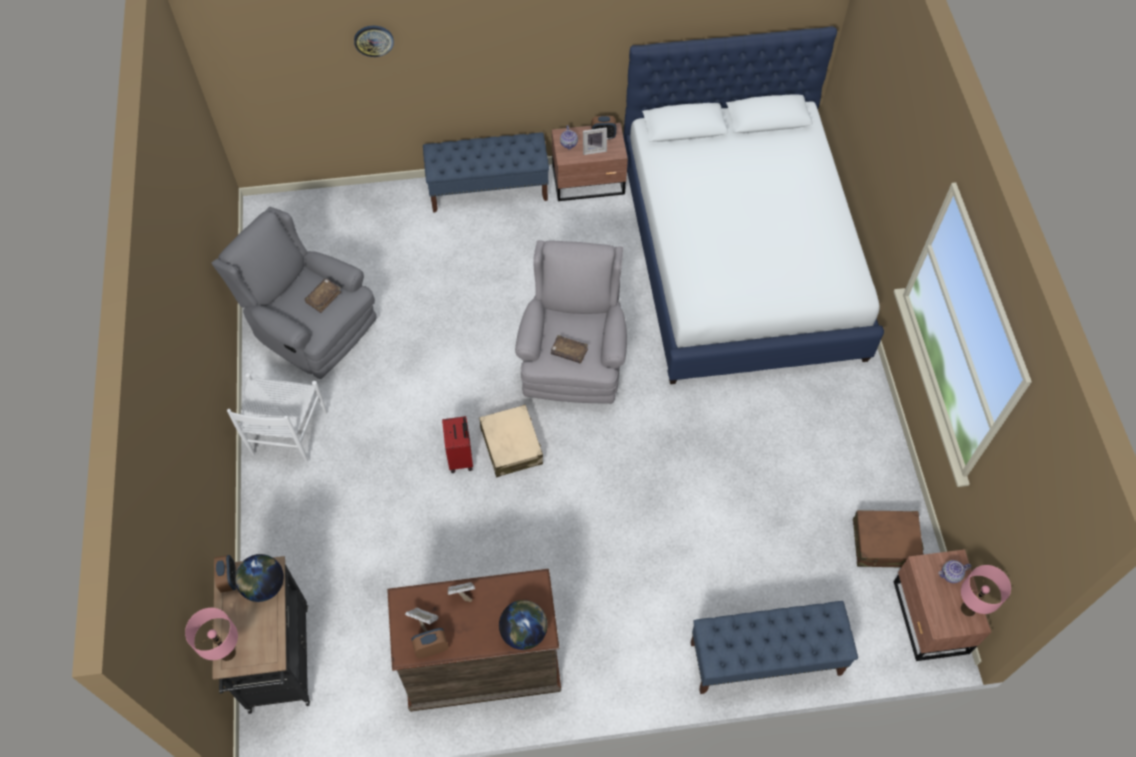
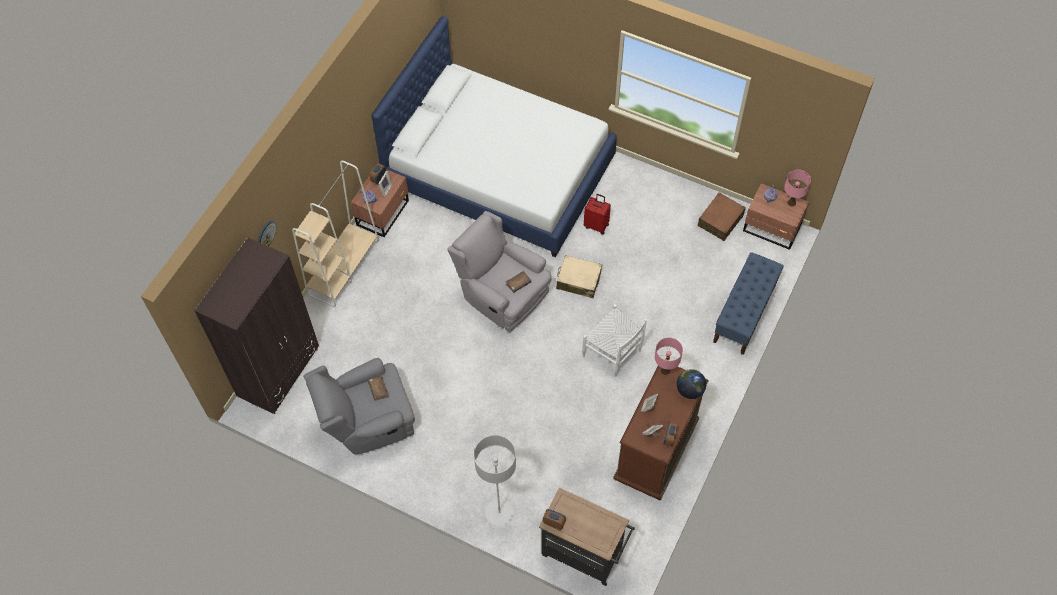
camera: 55 degrees left, 0 degrees up
(228, 652) = (599, 545): pink table lamp -> pink table lamp (665, 370)
(264, 586) = (571, 506): globe -> none
(278, 531) = (499, 513): none -> grey floor lamp
(286, 434) = (434, 475): white chair -> white chair (613, 352)
(318, 213) = (279, 373): none -> brown wardrobe
(461, 457) = (522, 389): red suitcase -> red suitcase (596, 225)
(489, 189) = (344, 268): blue bench -> beige clothes rack
(511, 446) = (534, 359): beige suitcase -> beige suitcase (578, 280)

